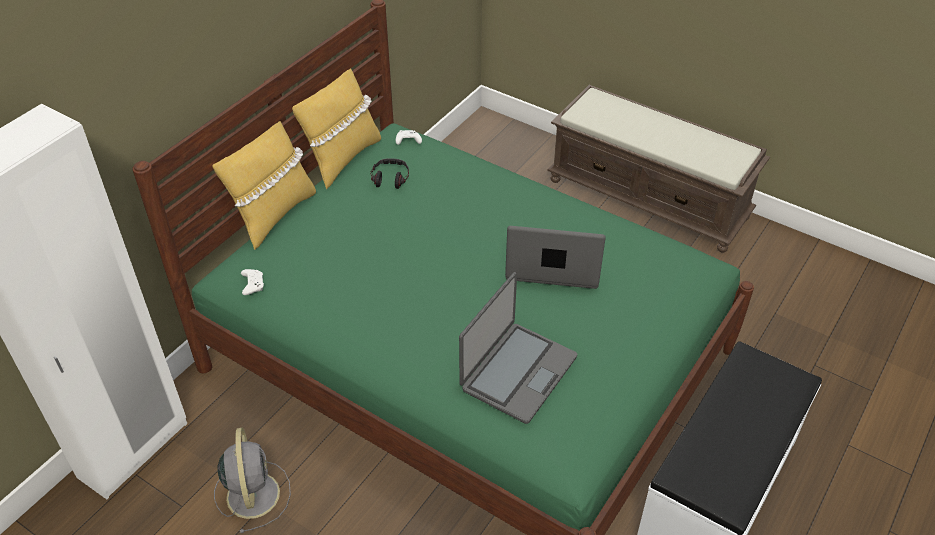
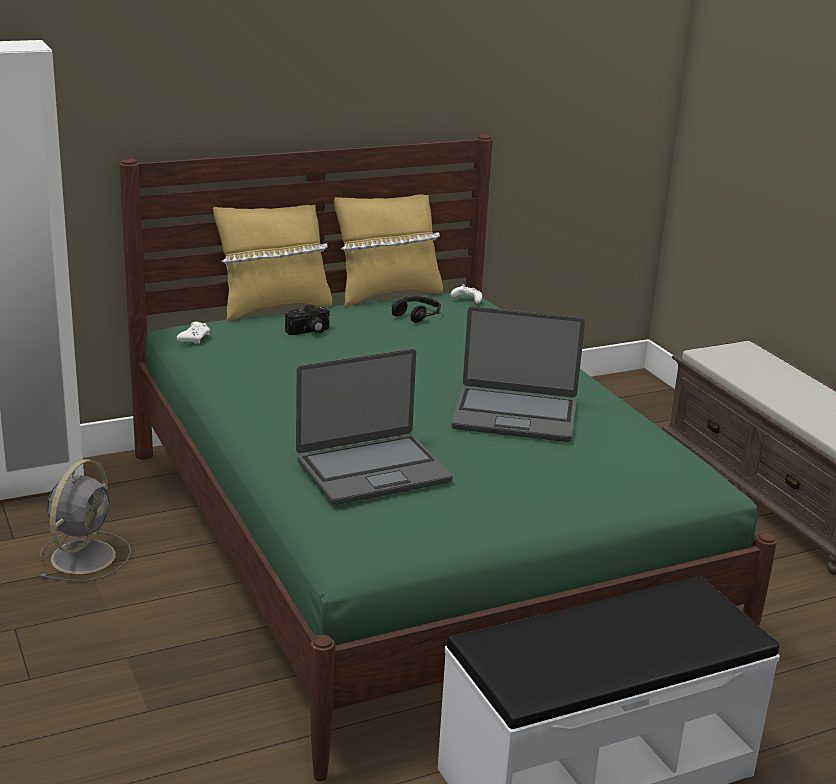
camera: 30 degrees right, 20 degrees down
(332, 235) = (309, 331): none -> camera
(553, 263) = (515, 415): laptop -> laptop turned 150 degrees clockwise

